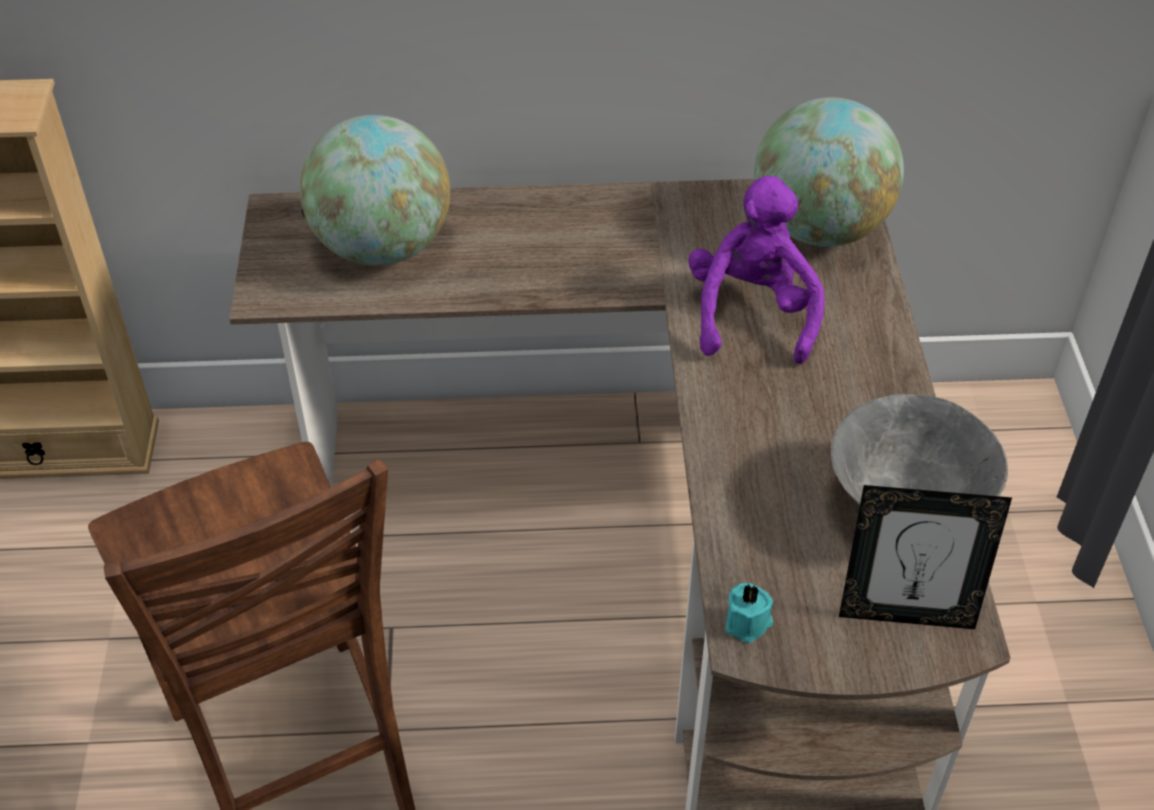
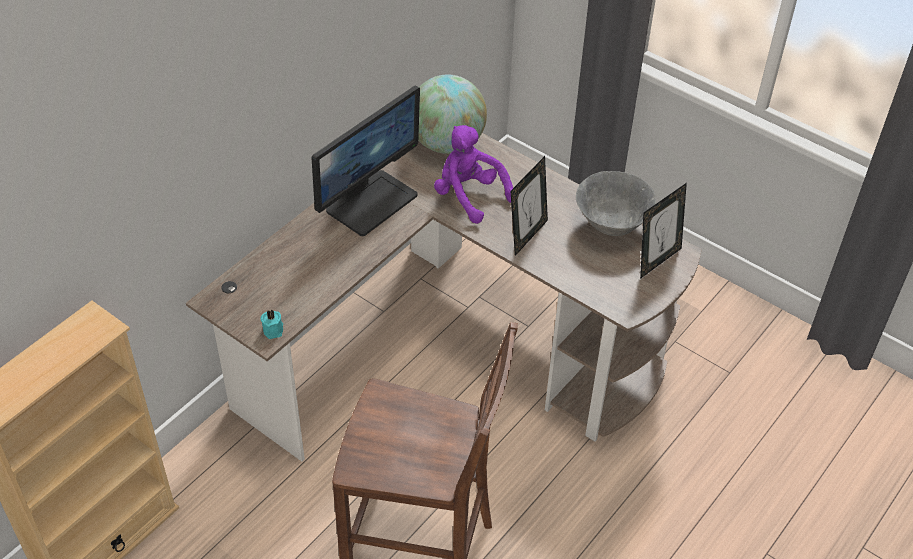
camera: 50 degrees left, 0 degrees up
(382, 246) = (285, 279): globe -> none
(614, 231) = (371, 202): none -> monitor
(749, 623) = (618, 304): turquoise candle -> turquoise candle (274, 330)
(755, 424) = (527, 235): none -> picture frame

